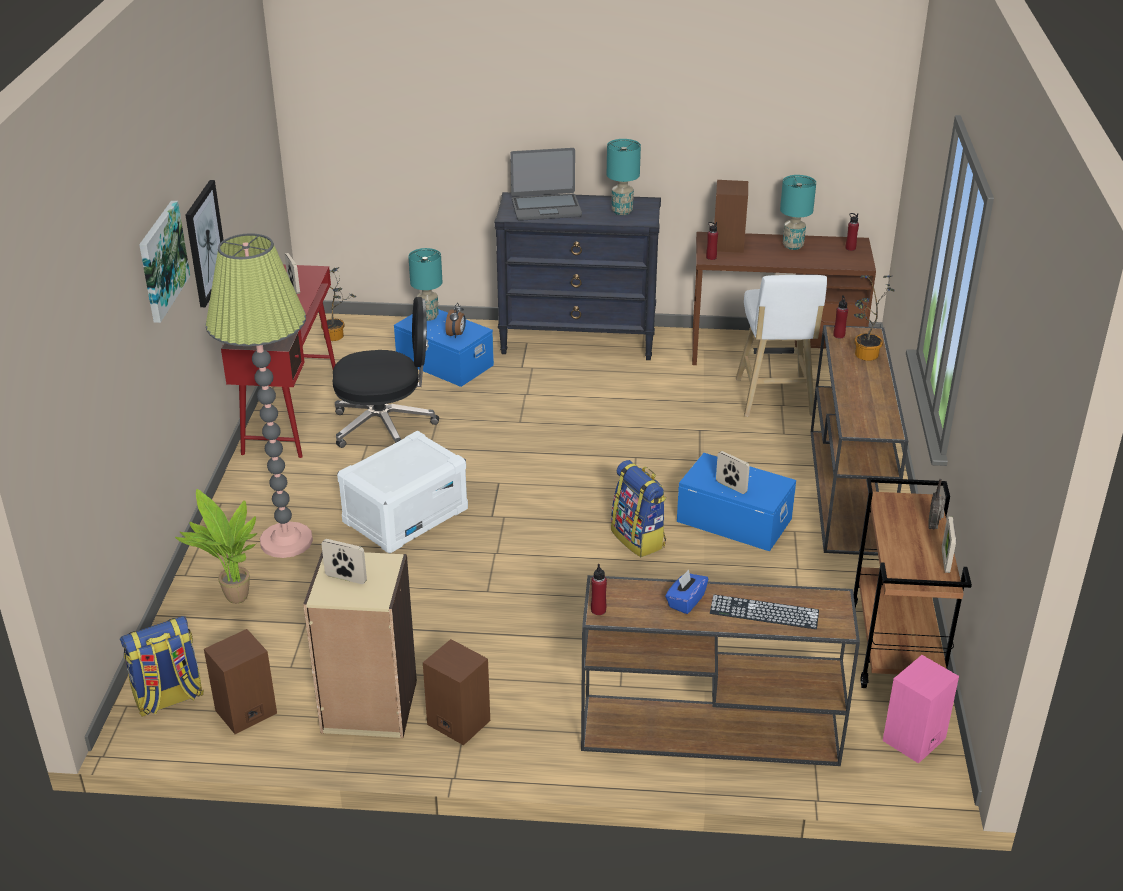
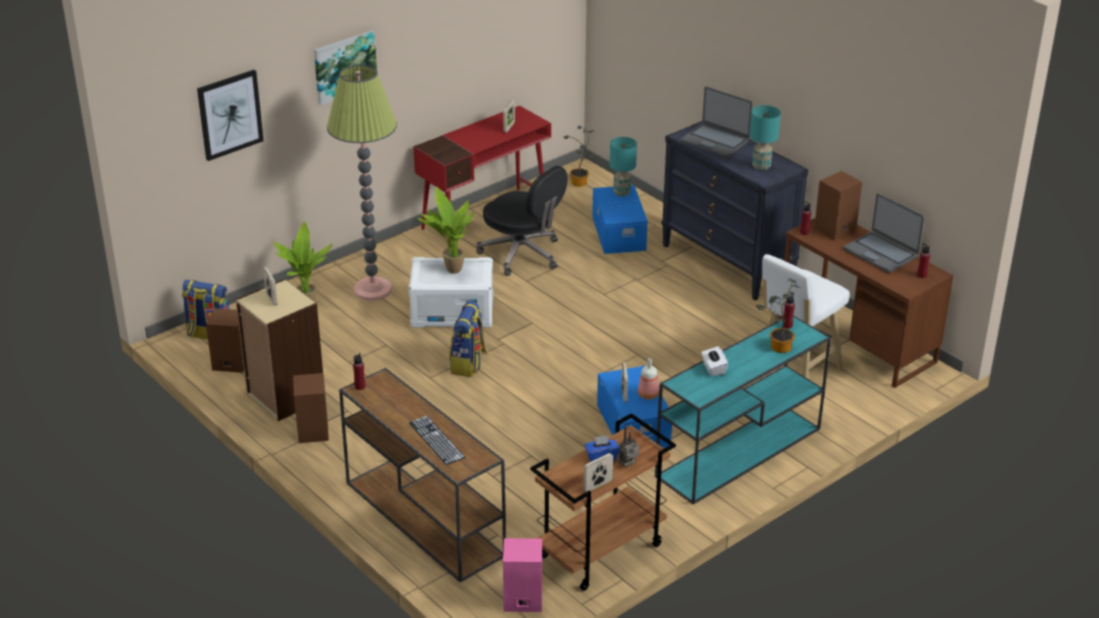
camera: 45 degrees right, 0 degrees up
(205, 243) = (418, 68): picture -> picture (230, 114)
(399, 463) = (451, 270): none -> potted plant
(456, 334) = (619, 213): alarm clock -> none
(639, 539) = (558, 401): backpack -> backpack (468, 364)
(685, 601) = (408, 410): blue tissue box -> blue tissue box (601, 457)
(750, 475) = (648, 394): none -> bottle
(793, 246) = (881, 253): turquoise table lamp -> laptop
(848, 491) = (737, 453): brown console table -> turquoise console table
(854, 401) = (713, 368): none -> white tissue box

